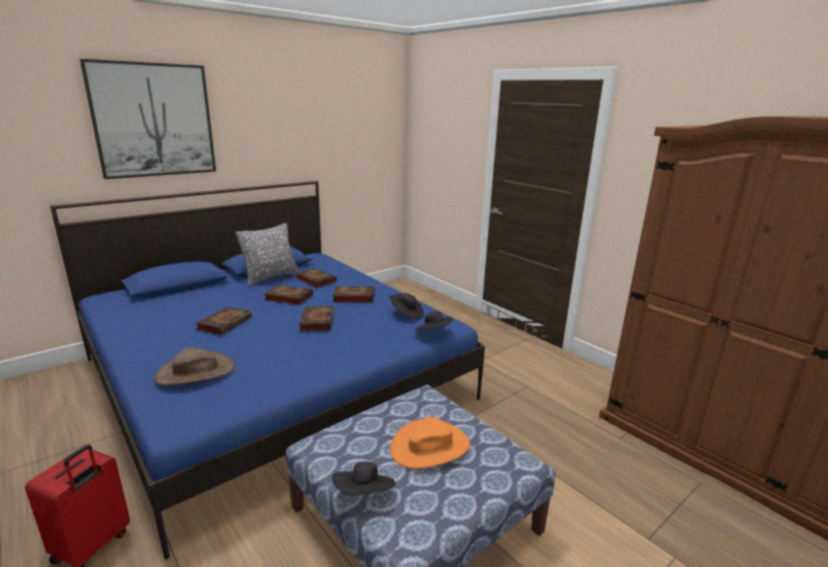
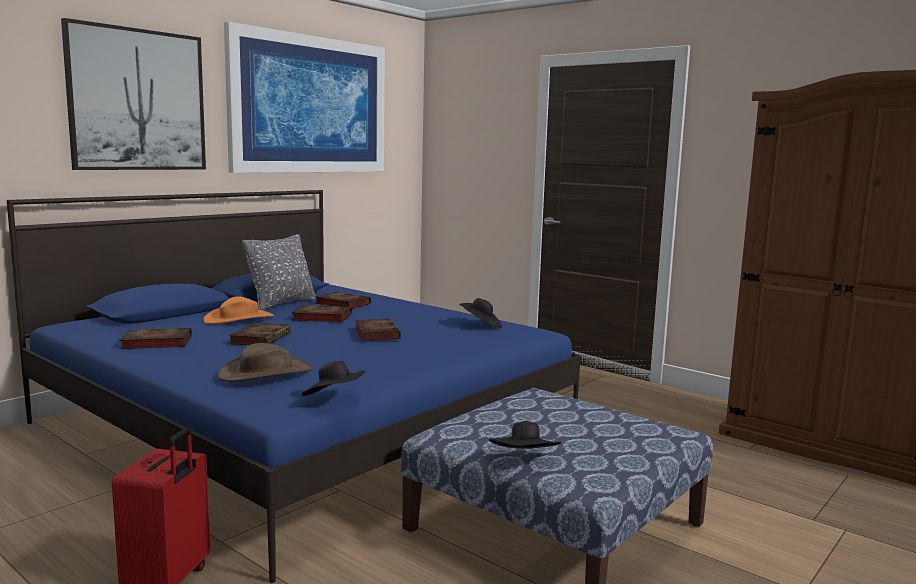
camera: 10 degrees left, 10 degrees down
(306, 113) = (310, 105): none -> picture
(353, 297) = (403, 315): book -> book (155, 343)
(430, 446) = (572, 427): orange hat -> orange hat (239, 319)
(433, 333) = (524, 337): black hat -> black hat (334, 399)

